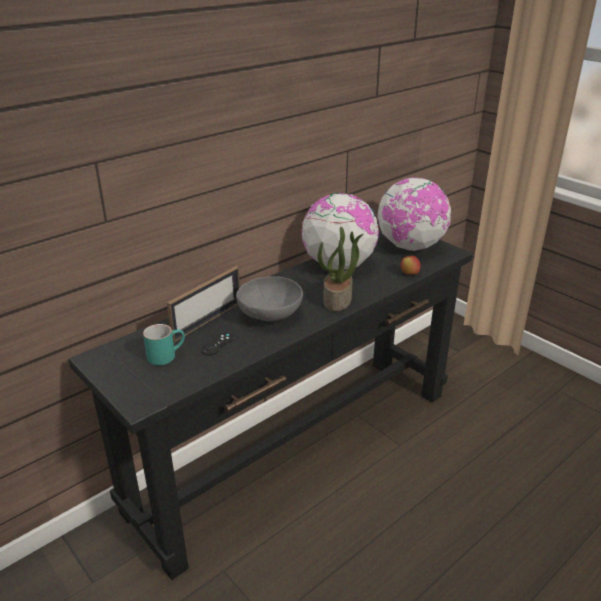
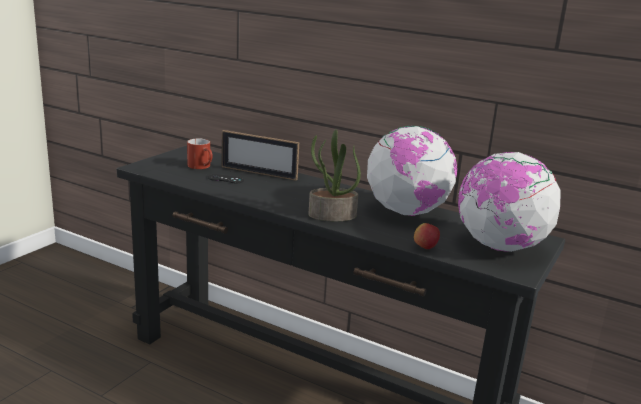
camera: 70 degrees right, 10 degrees down
(166, 355) = (202, 167): turquoise mug -> red mug
(270, 316) = (281, 192): grey bowl -> none

